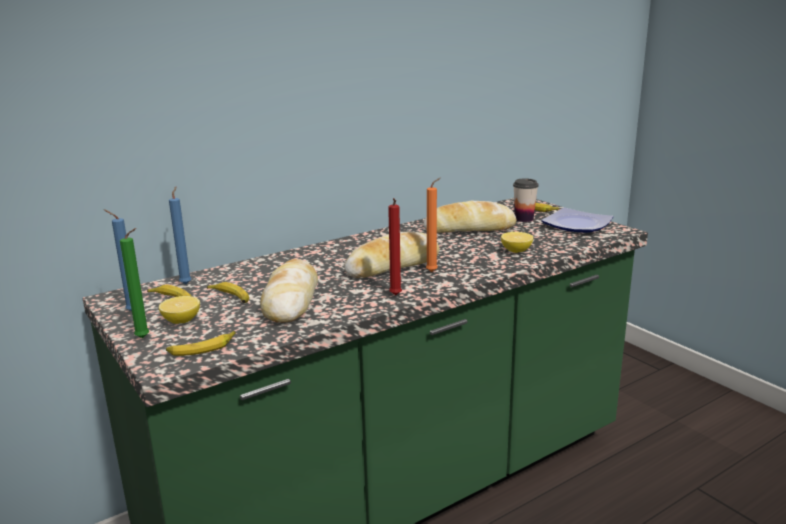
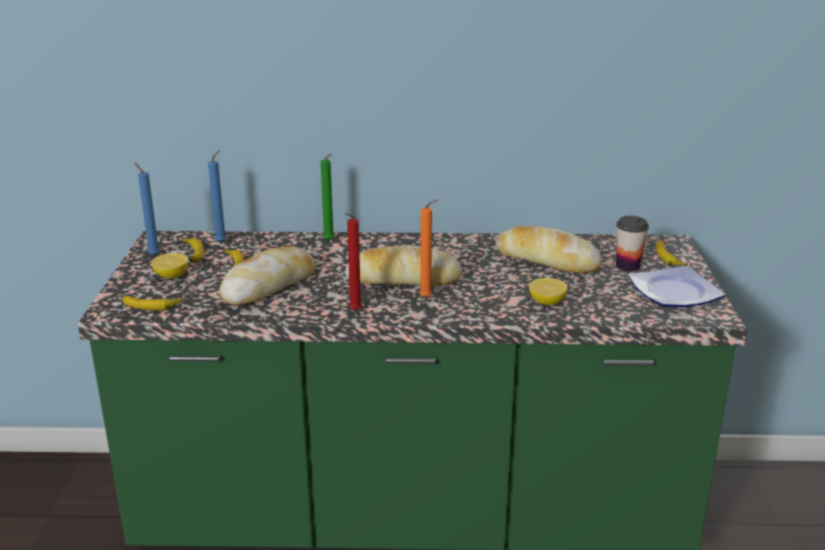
camera: 35 degrees right, 5 degrees up
(144, 338) = (130, 282): green candle -> green candle (330, 241)

